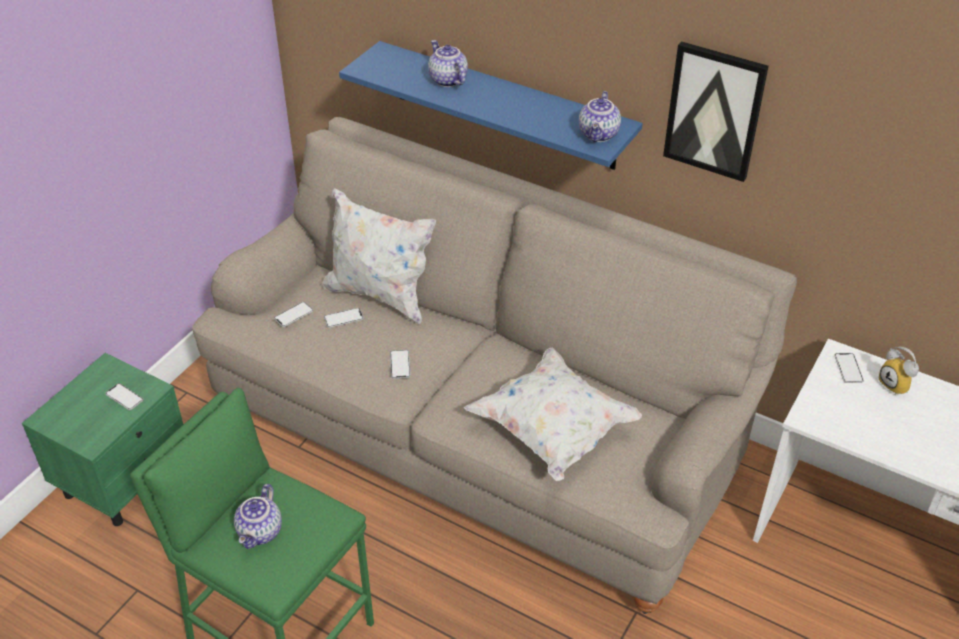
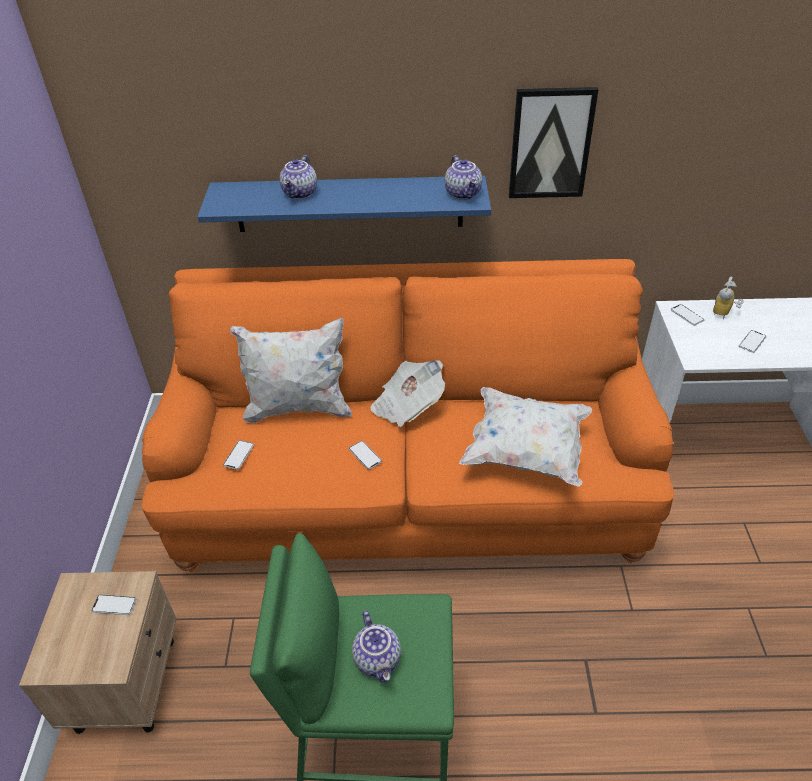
camera: 30 degrees left, 0 degrees up
(125, 478) = (127, 682): green nightstand -> beige nightstand
(343, 318) = (286, 439): phone -> phone (752, 342)
(447, 80) = (300, 193): teapot -> teapot turned 105 degrees counterclockwise
(480, 435) = (409, 491): beige sofa -> orange sofa
(481, 336) = (407, 404): none -> newspaper
(897, 385) = (724, 313): alarm clock -> alarm clock turned 90 degrees clockwise

